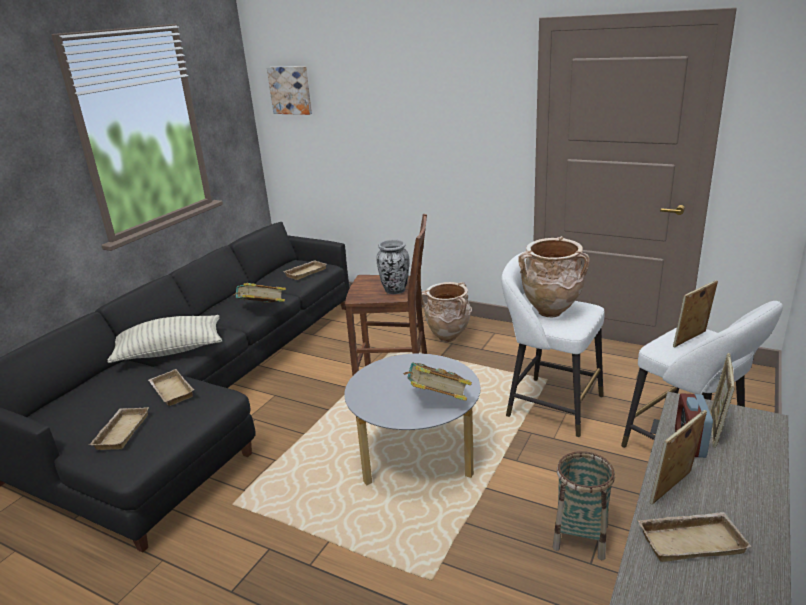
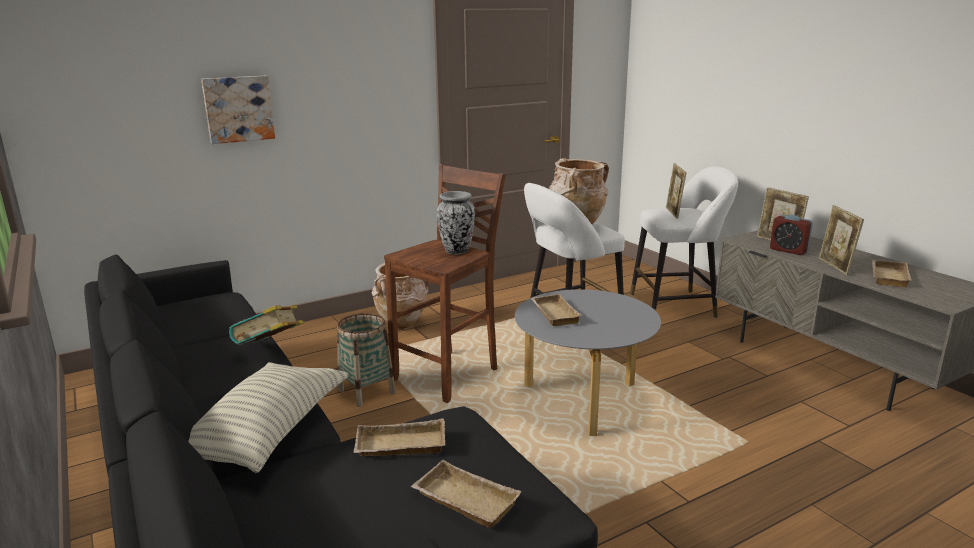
camera: 60 degrees left, 5 degrees down
(291, 90) = (82, 50): picture -> picture (238, 109)
(305, 272) = (219, 305): beige tray -> beige tray (553, 314)
(437, 401) = (623, 312): book -> none
(580, 537) = (738, 369): basket -> basket (367, 391)

